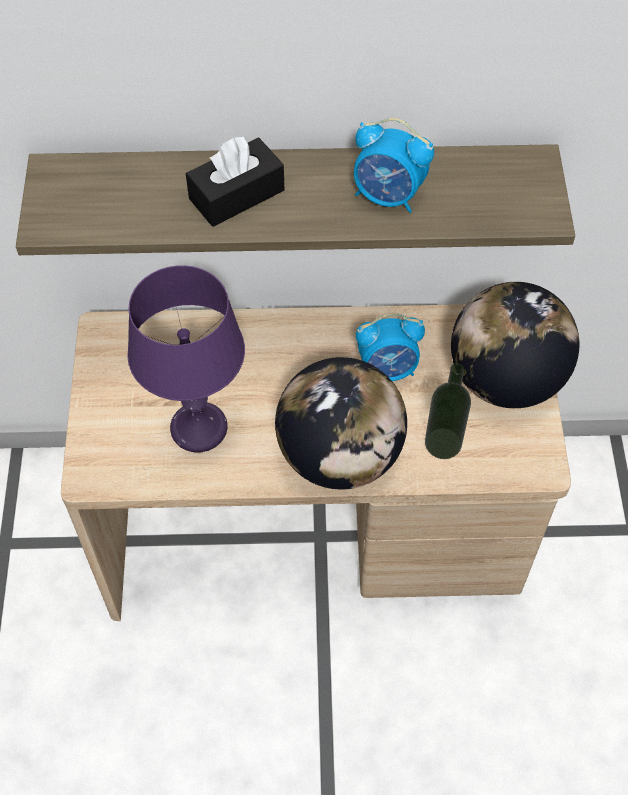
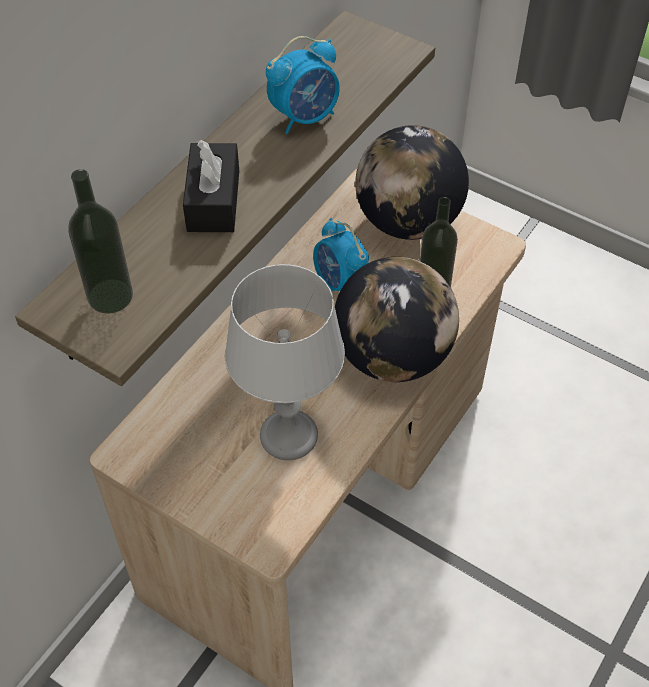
camera: 55 degrees left, 5 degrees down
(87, 193) = (110, 296): none -> bottle
(200, 428) = (289, 435): purple table lamp -> grey table lamp
(388, 369) = (340, 283): alarm clock -> alarm clock turned 120 degrees clockwise

